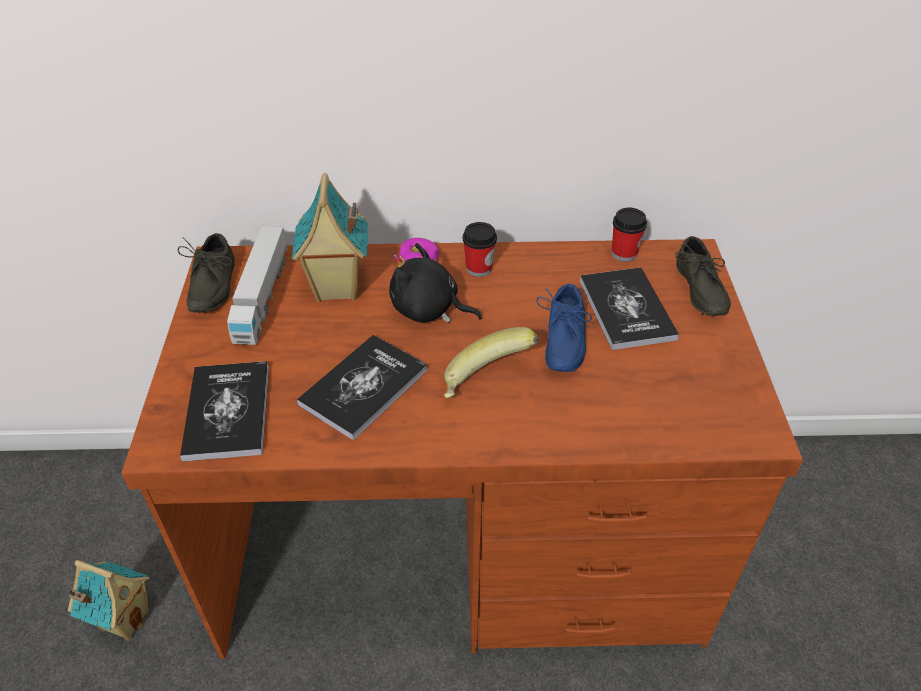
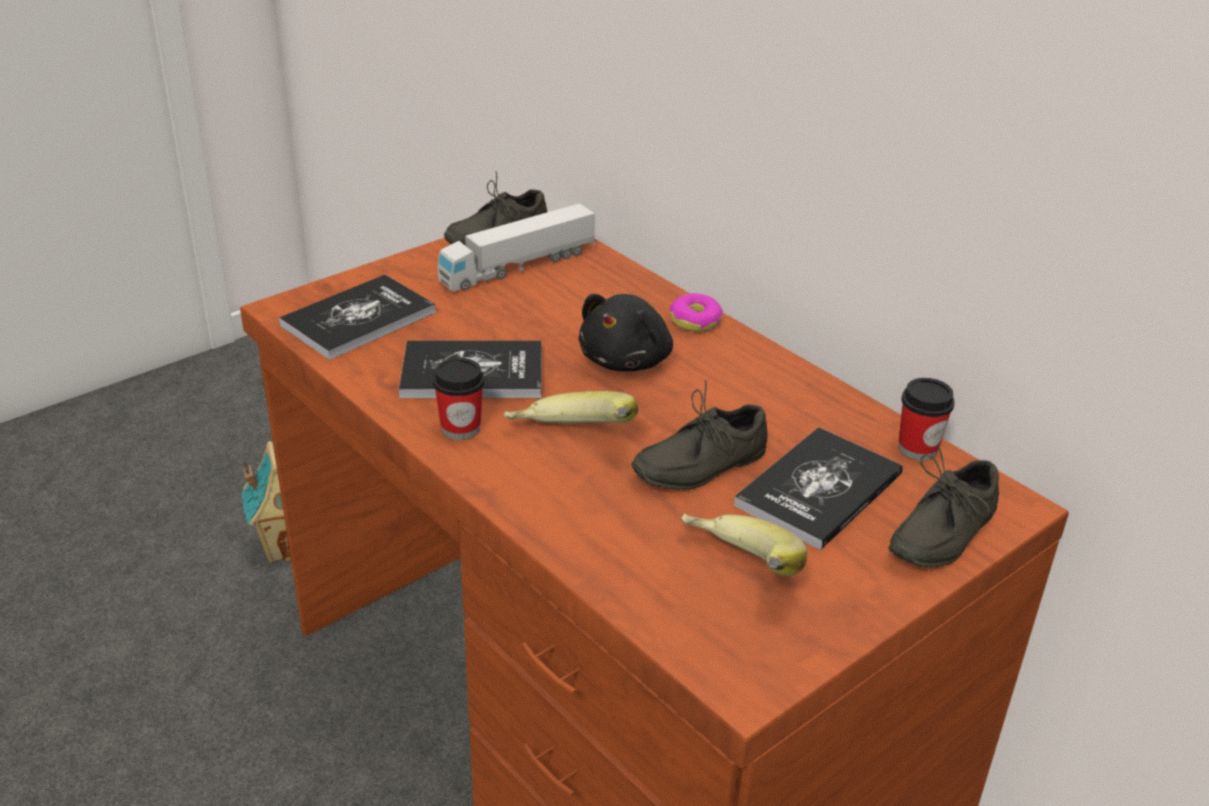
camera: 50 degrees right, 10 degrees down
(336, 289) = (582, 297): toy house -> none
(428, 310) = (627, 360): black plush toy -> black plush toy turned 135 degrees counterclockwise
(479, 268) = (735, 362): cup -> cup (460, 428)
(560, 341) = (696, 463): blue shoe -> grey shoe
(669, 383) = (736, 571): none -> banana

